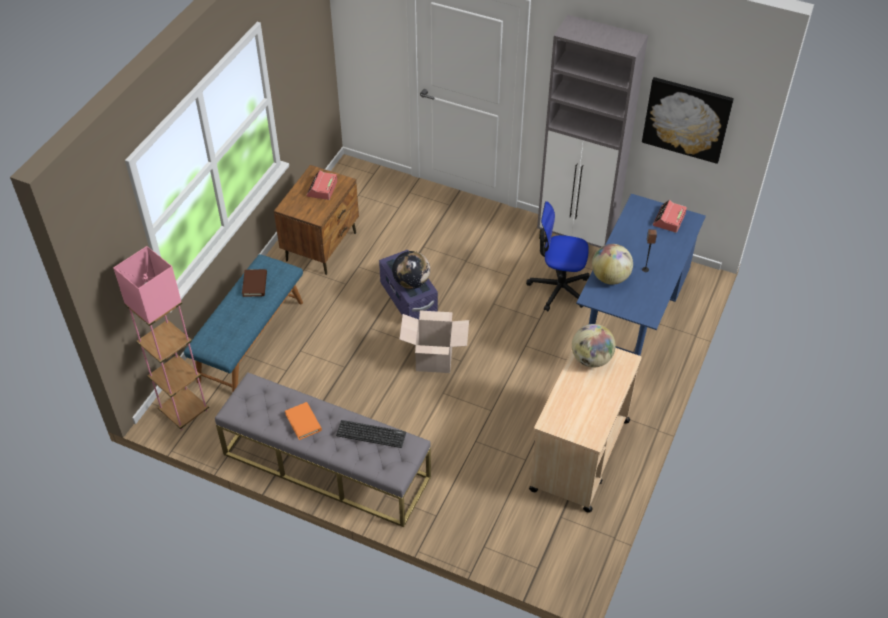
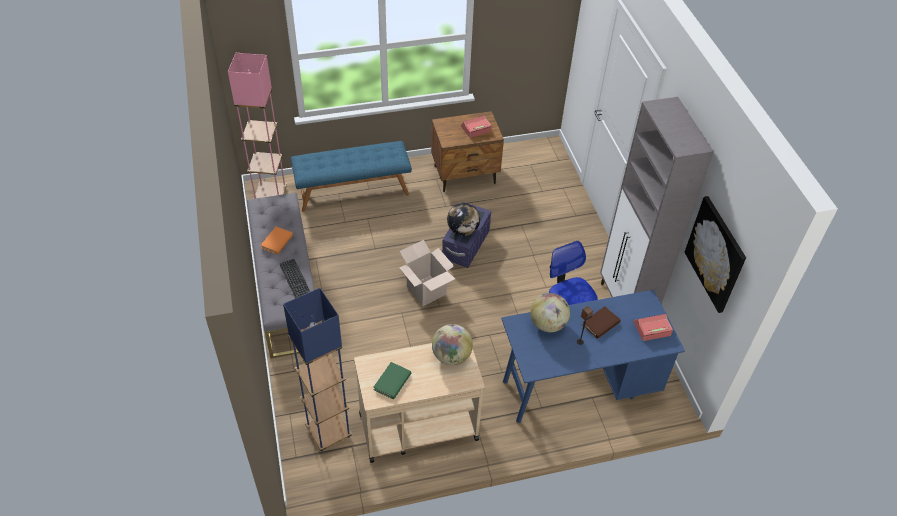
camera: 50 degrees right, 0 degrees up
(255, 284) = (372, 153): brown book -> brown book (600, 324)
(531, 526) = (329, 432): none -> blue floor lamp
(585, 415) = (392, 382): none -> green book

